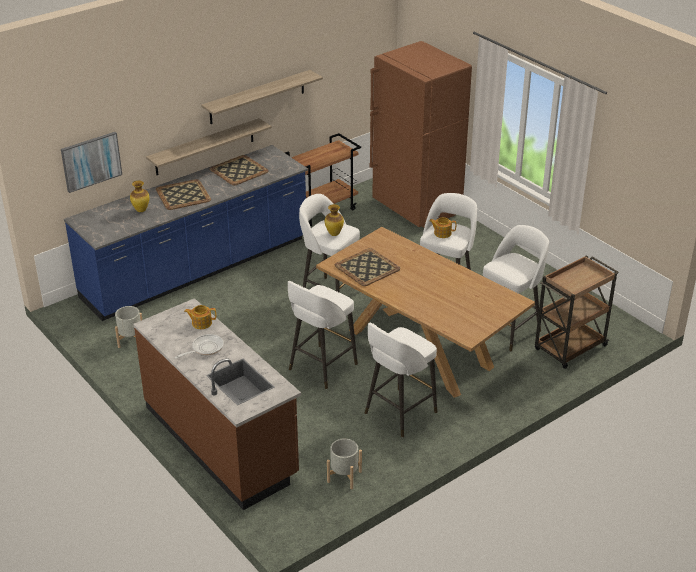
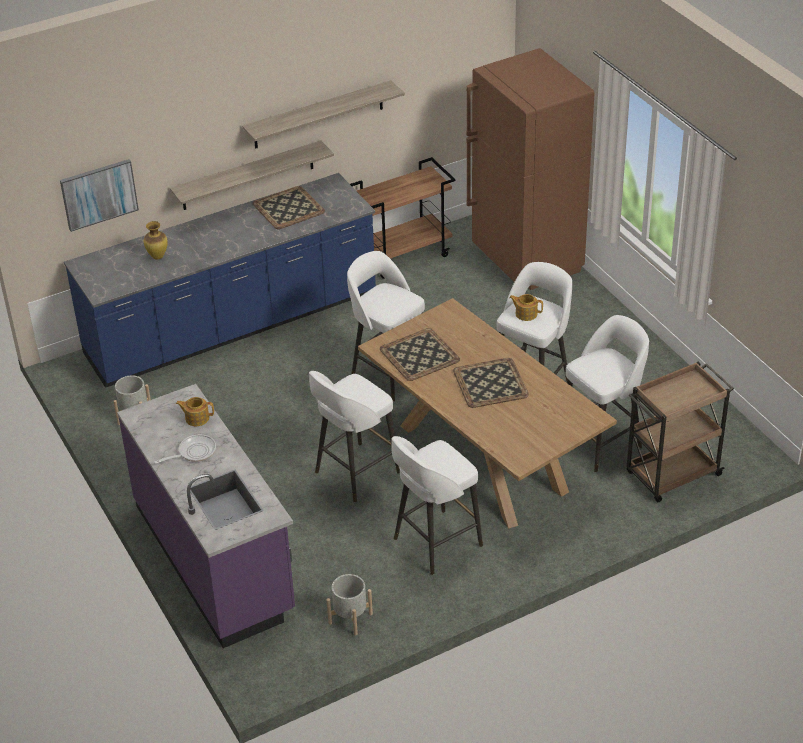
camera: 10 degrees right, 5 degrees up
(183, 195) = (213, 239): tray -> tray (491, 383)
(221, 441) = (215, 559): brown counter -> purple counter
(334, 234) = (389, 304): vase -> none

